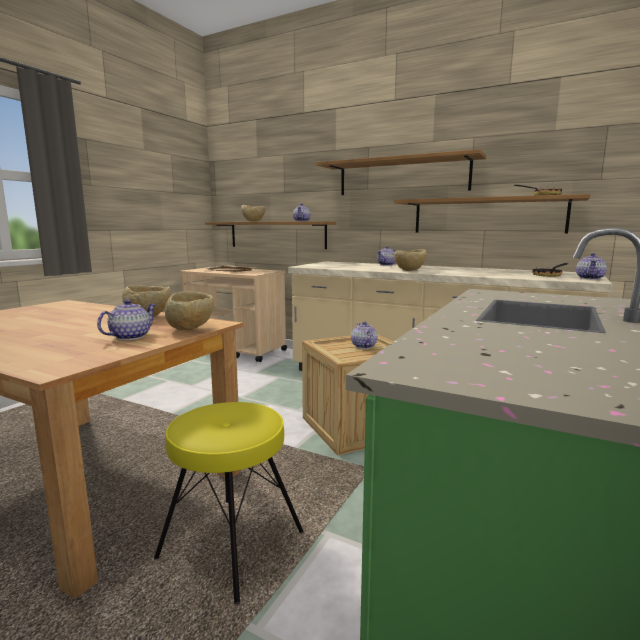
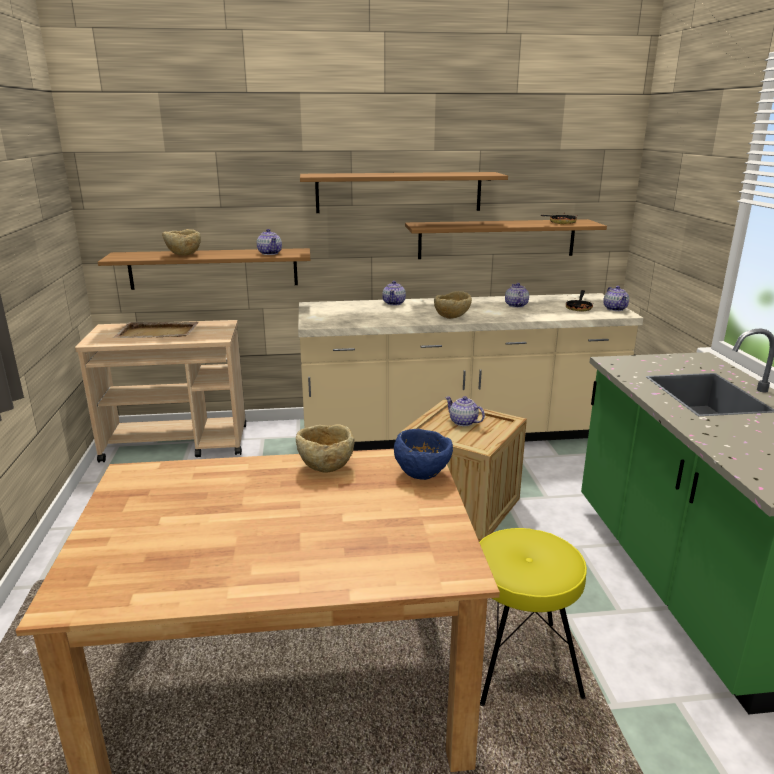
camera: 35 degrees left, 10 degrees up
(129, 337) = (400, 506): teapot -> teapot (516, 305)
(191, 329) = (423, 473): beige bowl -> blue bowl

